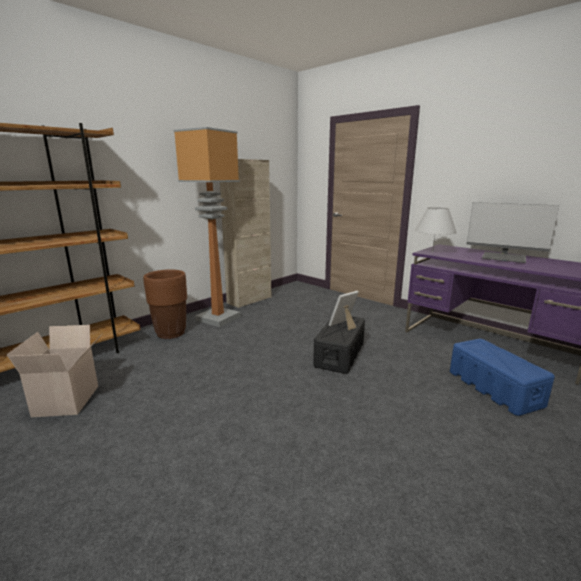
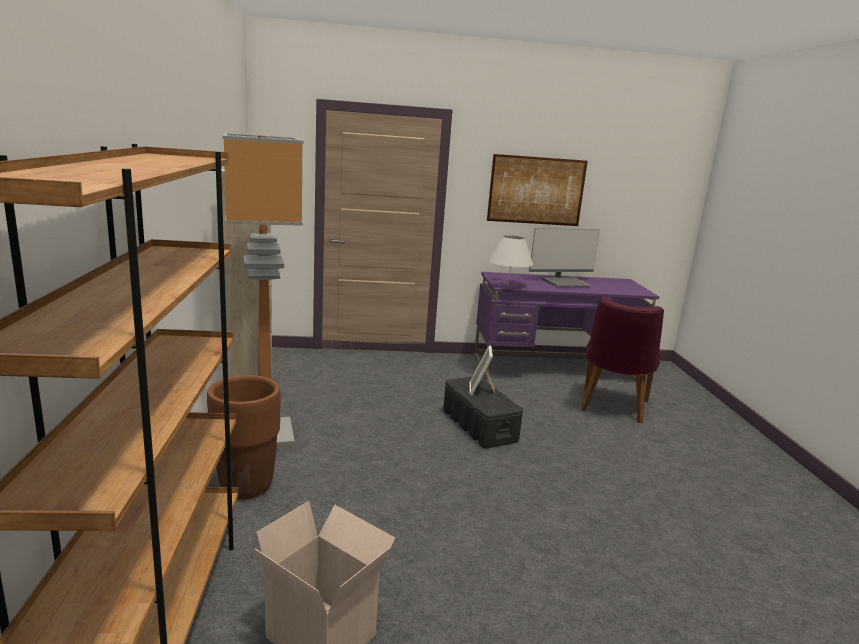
camera: 50 degrees left, 0 degrees up
(493, 388) = (612, 408): blue storage box -> purple chair
(495, 169) = (536, 190): none -> picture

